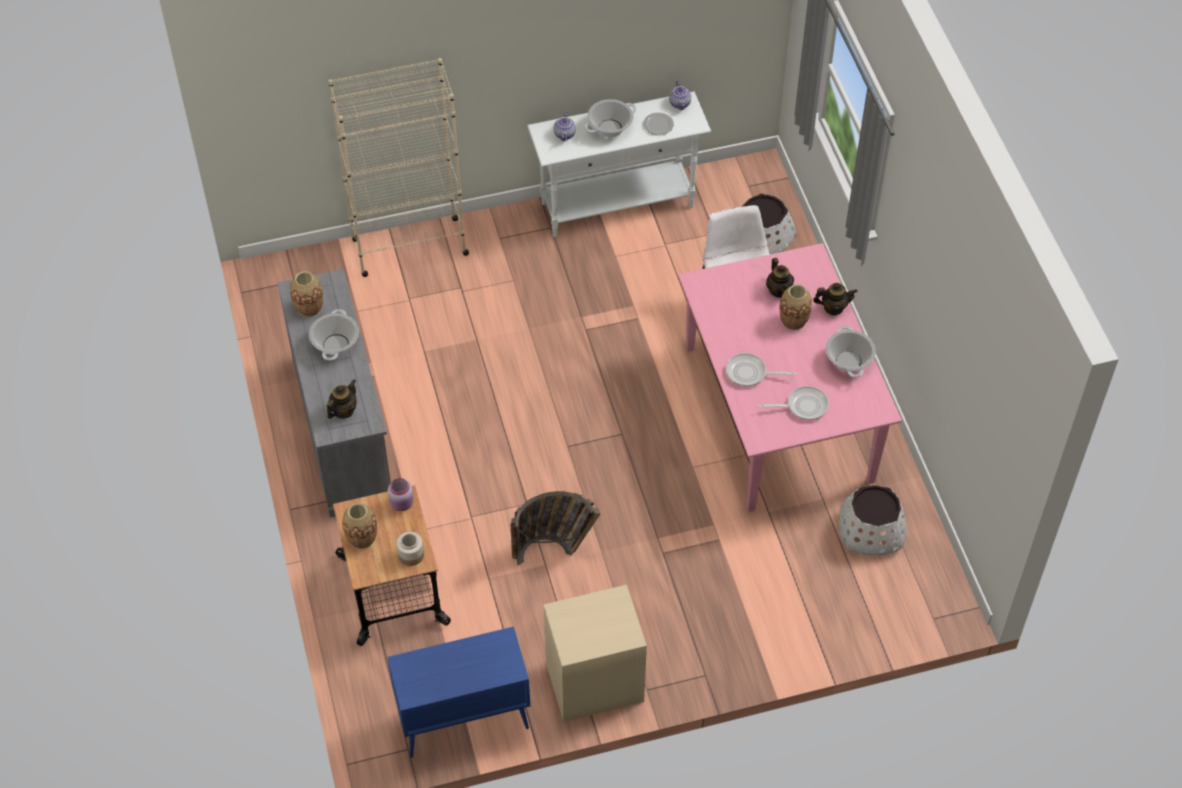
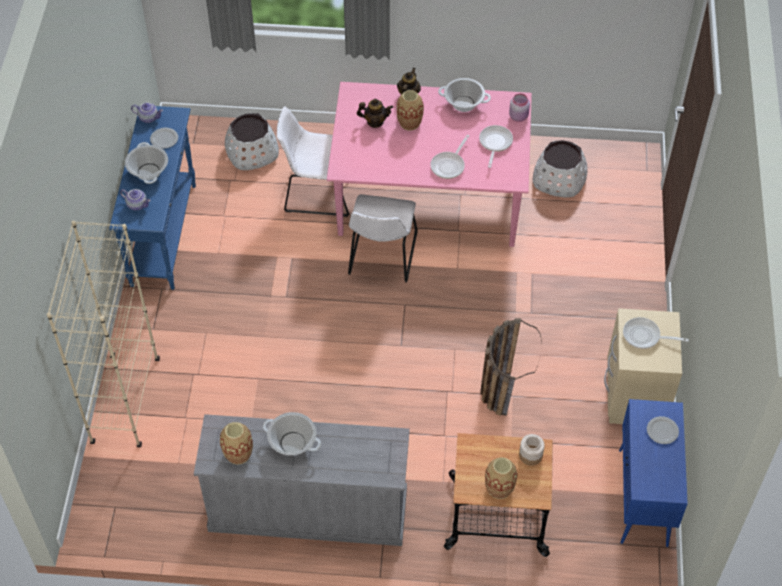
camera: 70 degrees left, 0 degrees up
(343, 410) = (372, 456): teapot -> none
(402, 503) = (474, 447): pink jar -> pink jar (519, 116)
(483, 666) = (661, 431): none -> plate
(597, 618) = (644, 336): none -> frying pan
(618, 205) = (164, 234): white console table -> blue console table
(677, 394) = (382, 256): none -> white chair

